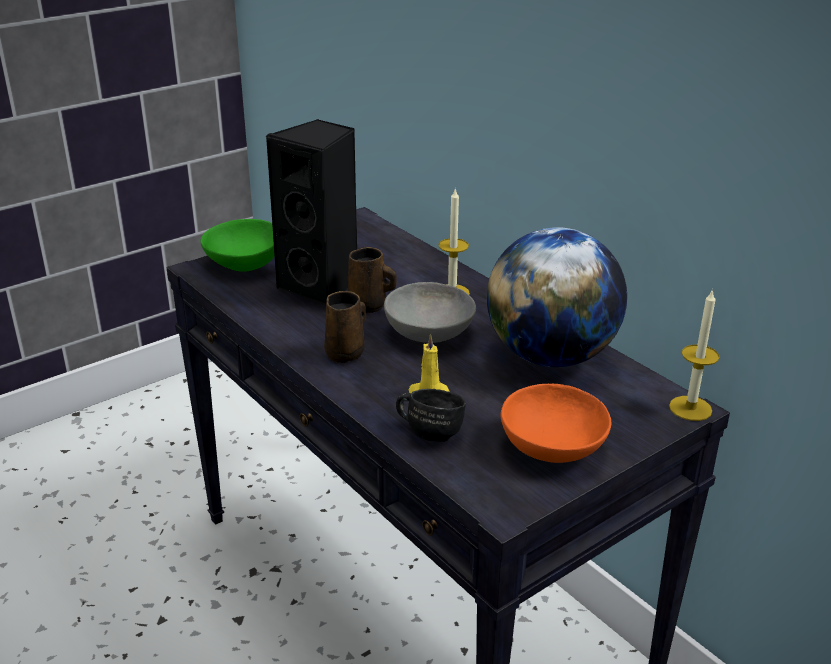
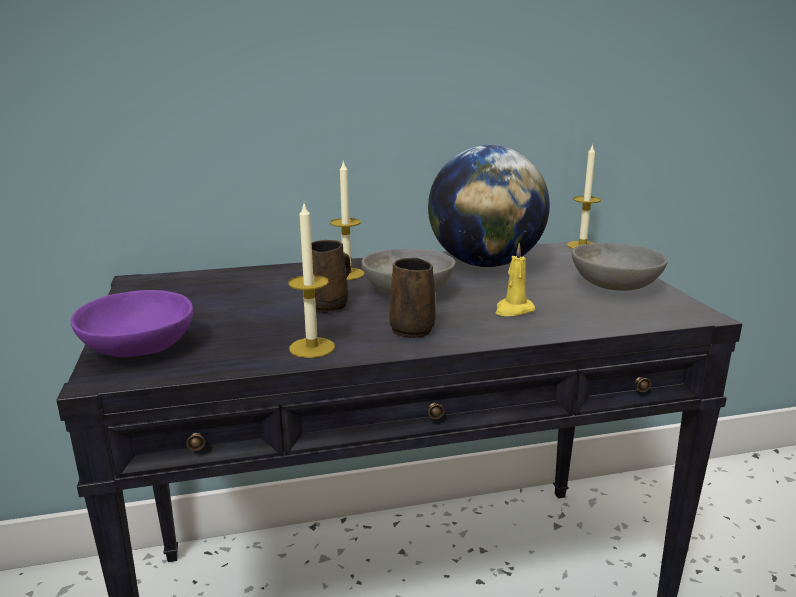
camera: 65 degrees left, 10 degrees down
(243, 263) = (137, 349): green bowl -> purple bowl
(283, 321) = (312, 347): none -> candle
(322, 286) = (260, 318): black speaker -> none
(429, 431) = (574, 319): black mug -> none
(554, 447) = (616, 286): orange bowl -> grey bowl

